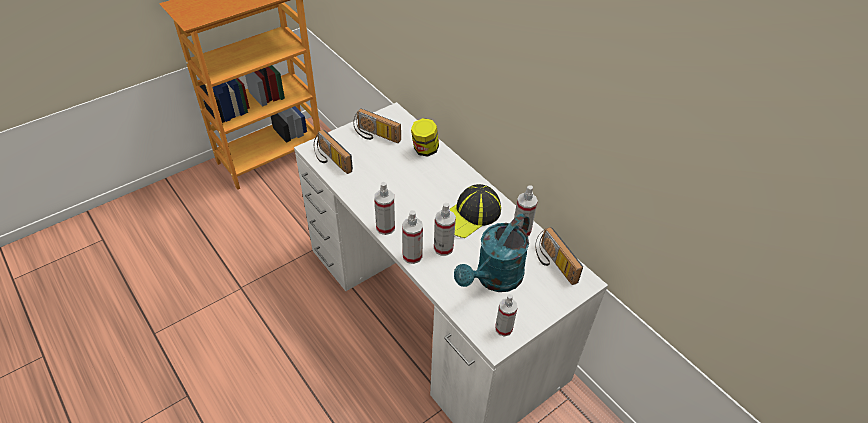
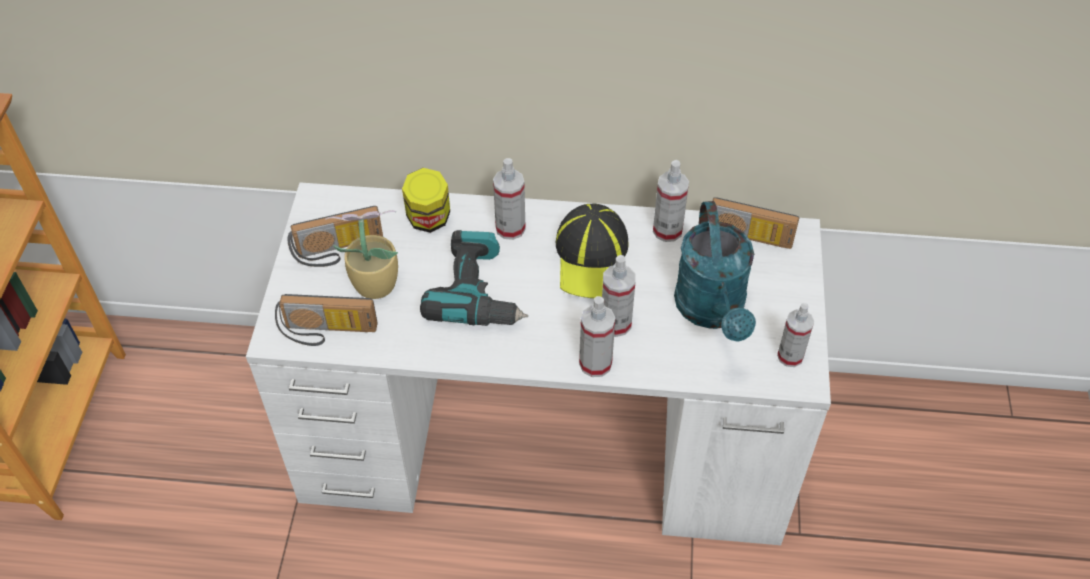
camera: 45 degrees left, 5 degrees up
(370, 157) = (373, 284): none -> potted plant
(385, 227) = (518, 357): spray bottle -> spray bottle (510, 228)
(405, 191) = (478, 292): none -> power drill

